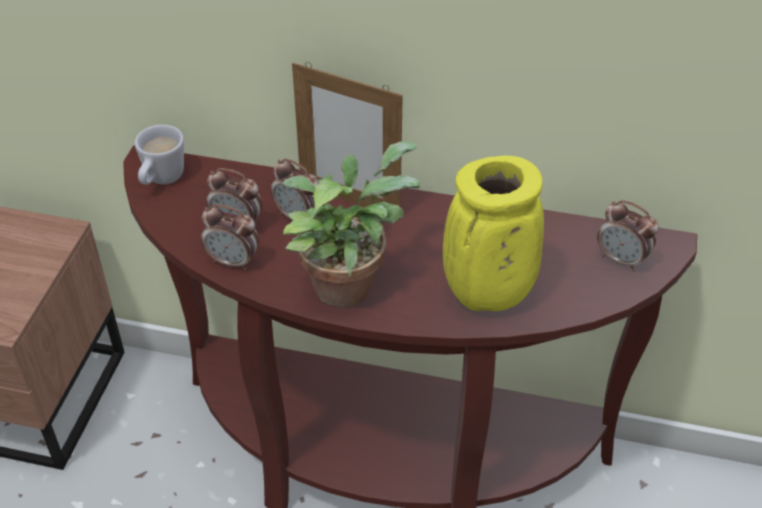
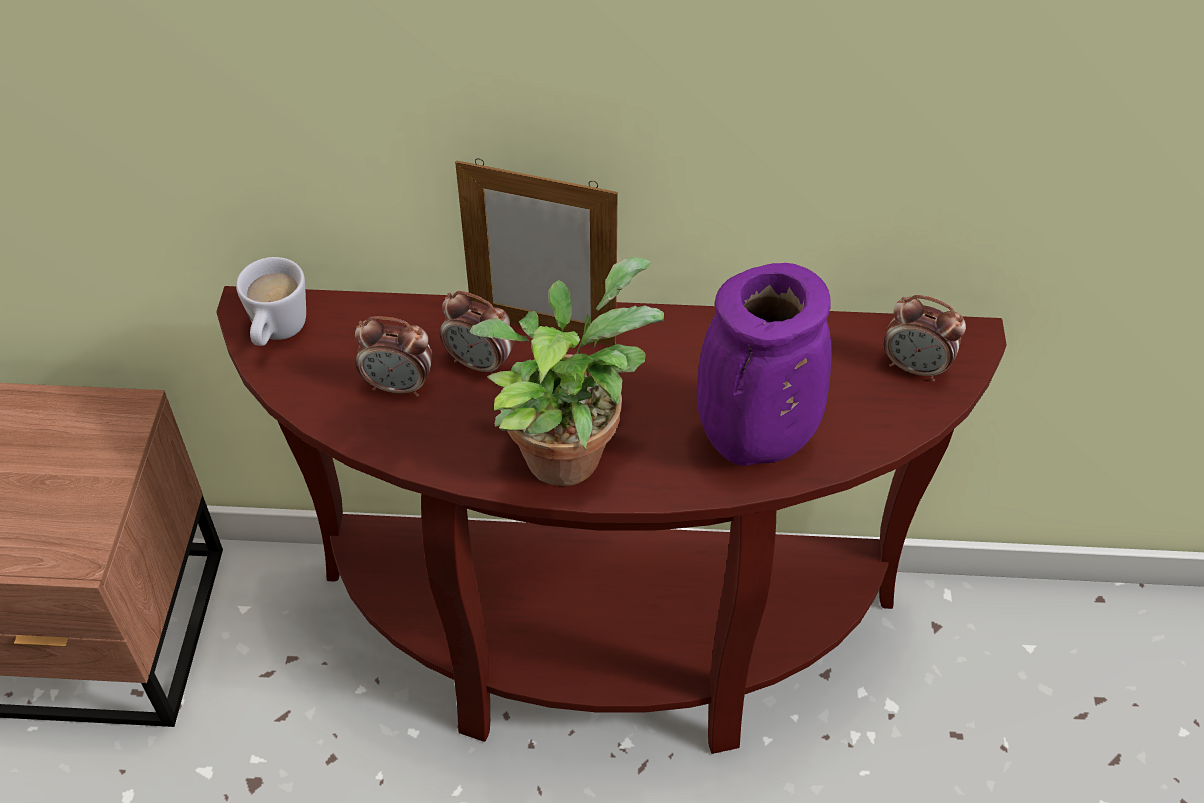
camera: 10 degrees left, 5 degrees up
(233, 261) = (406, 440): alarm clock -> none
(486, 296) = (754, 443): yellow vase -> purple vase

